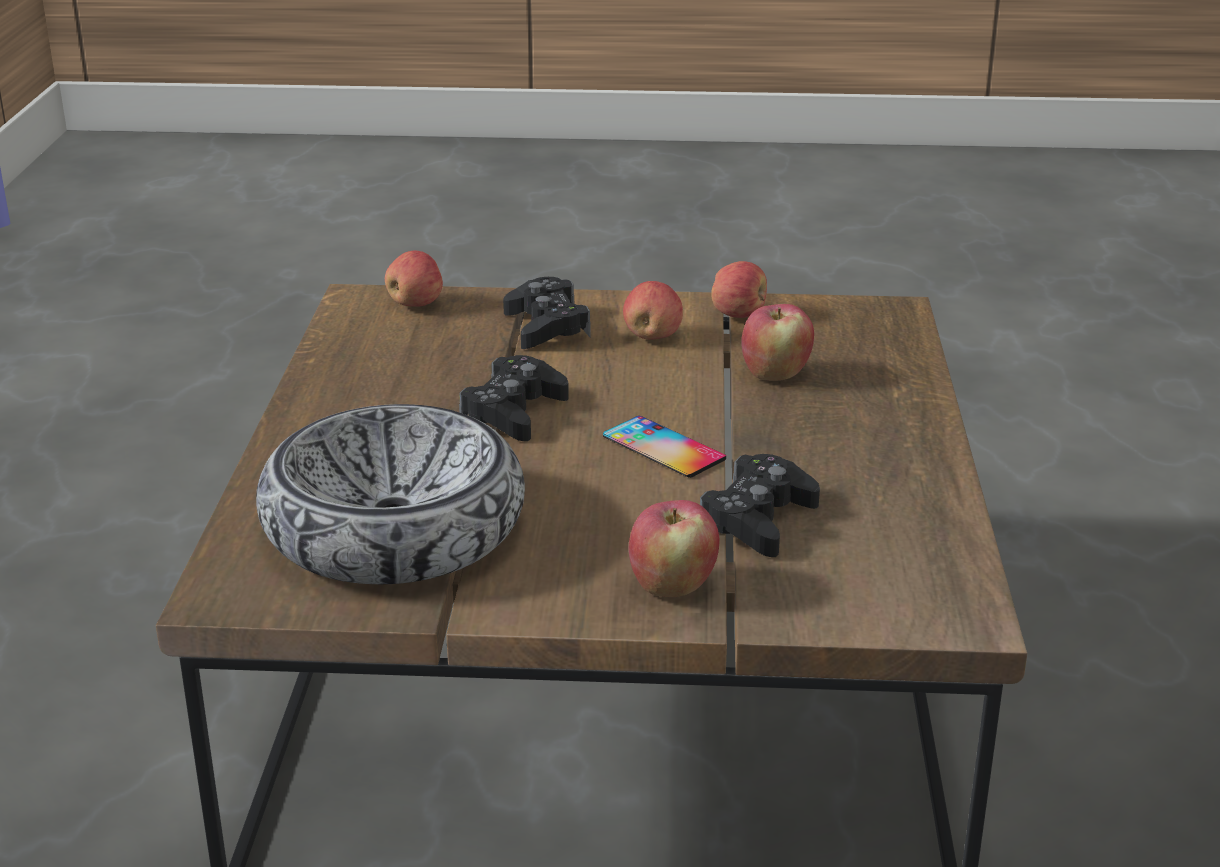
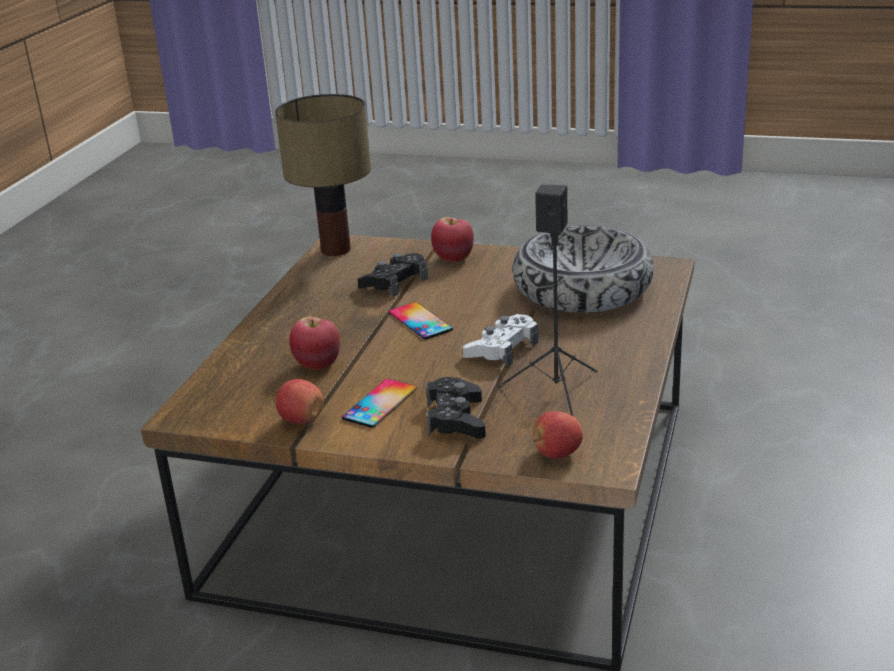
camera: 165 degrees left, 0 degrees up
(423, 362) = (557, 392): none -> black speaker
(513, 412) = (502, 349): black game controller -> white game controller
(652, 336) = (379, 403): apple -> phone
(950, 597) = (334, 249): none -> table lamp

